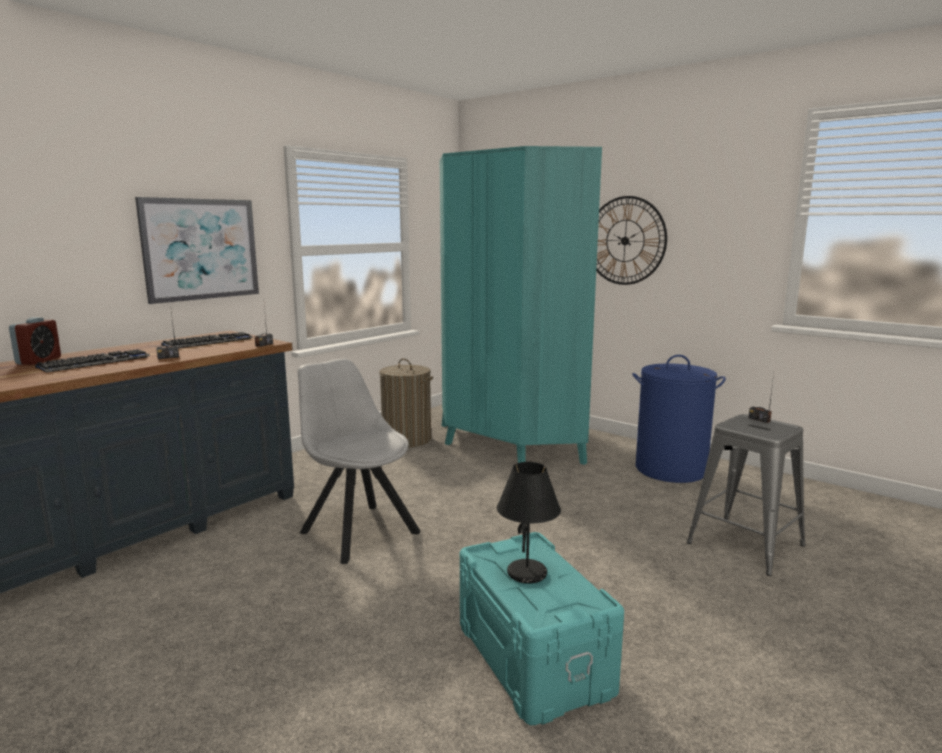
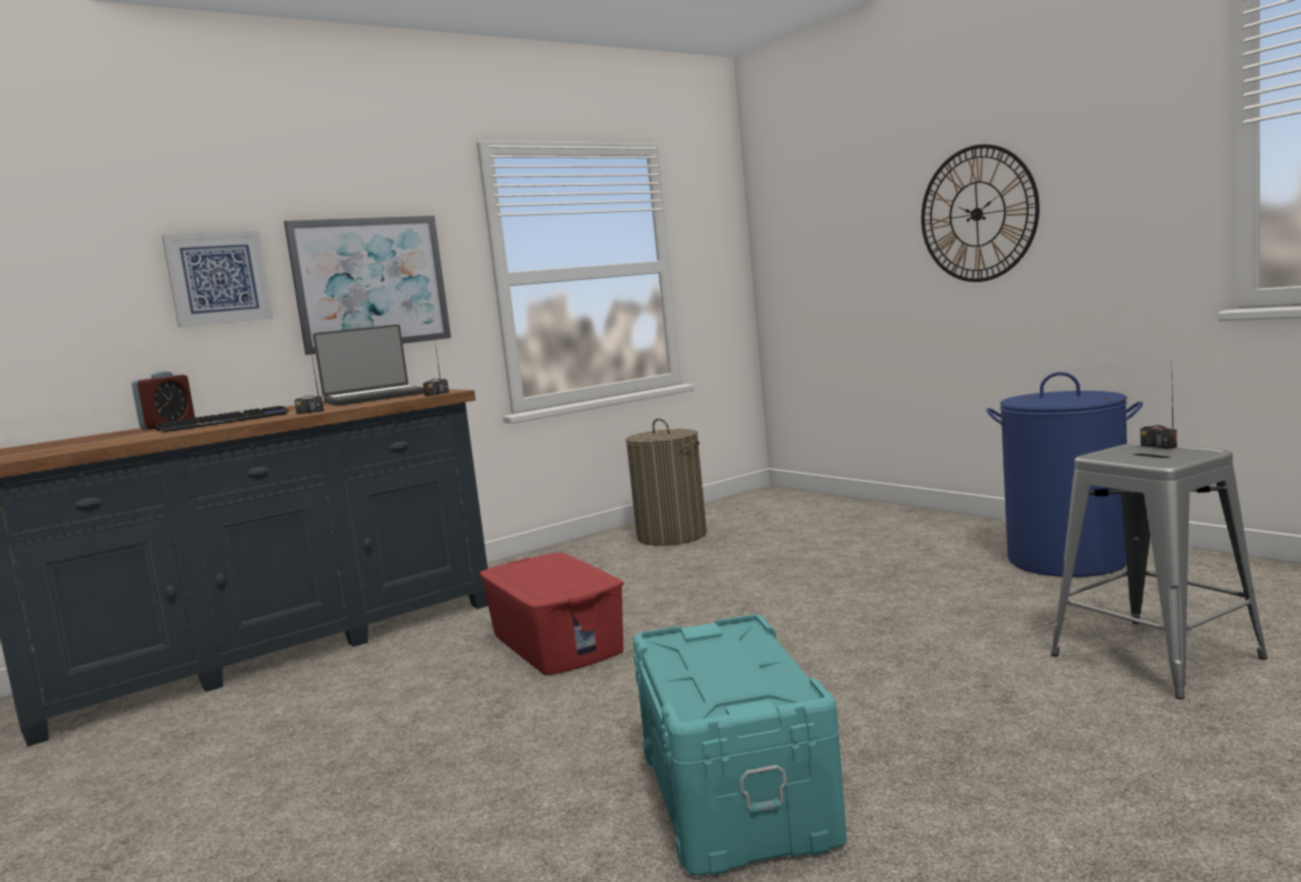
camera: 15 degrees right, 5 degrees down
(80, 240) = (218, 278): none -> picture
(208, 342) = (374, 398): keyboard -> laptop
(358, 531) = (557, 643): grey chair -> red storage box
(513, 440) = (827, 532): turquoise wardrobe -> none
(527, 574) = (715, 662): black table lamp -> none

